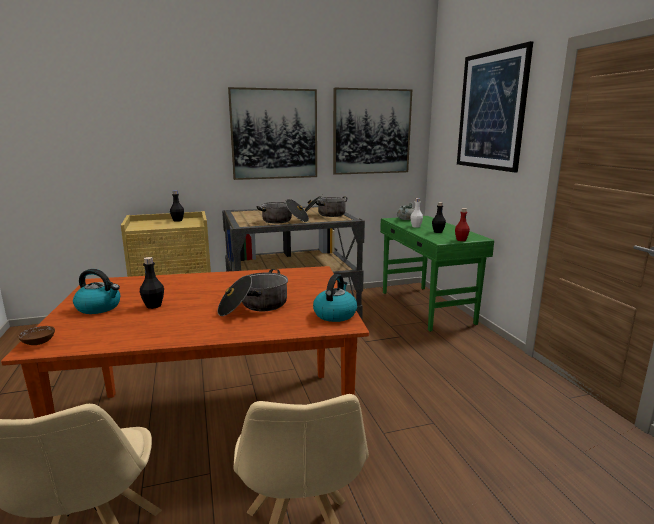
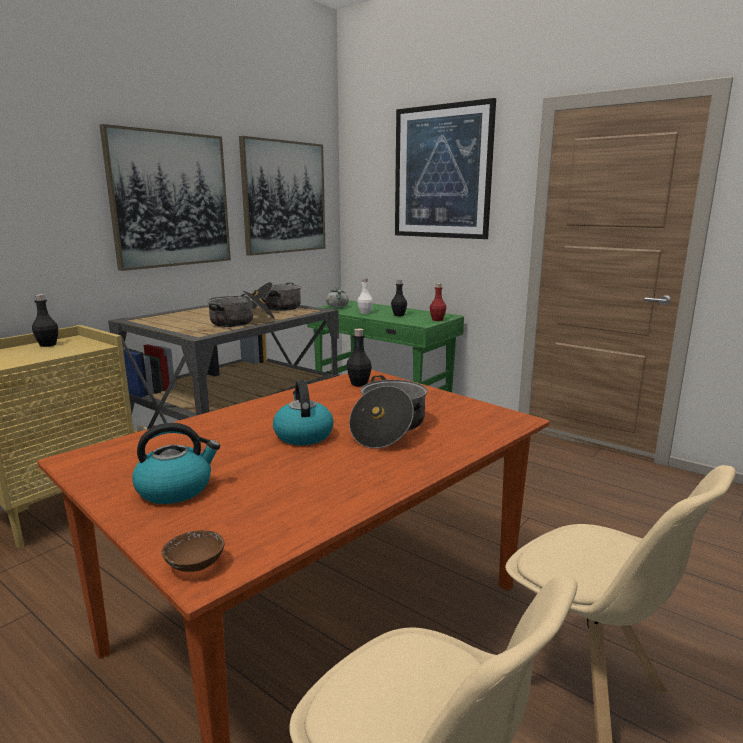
camera: 35 degrees left, 0 degrees up
(153, 306) = (257, 463): black bottle -> black bottle (359, 384)
(335, 314) = (486, 413): kettle -> kettle (303, 435)

